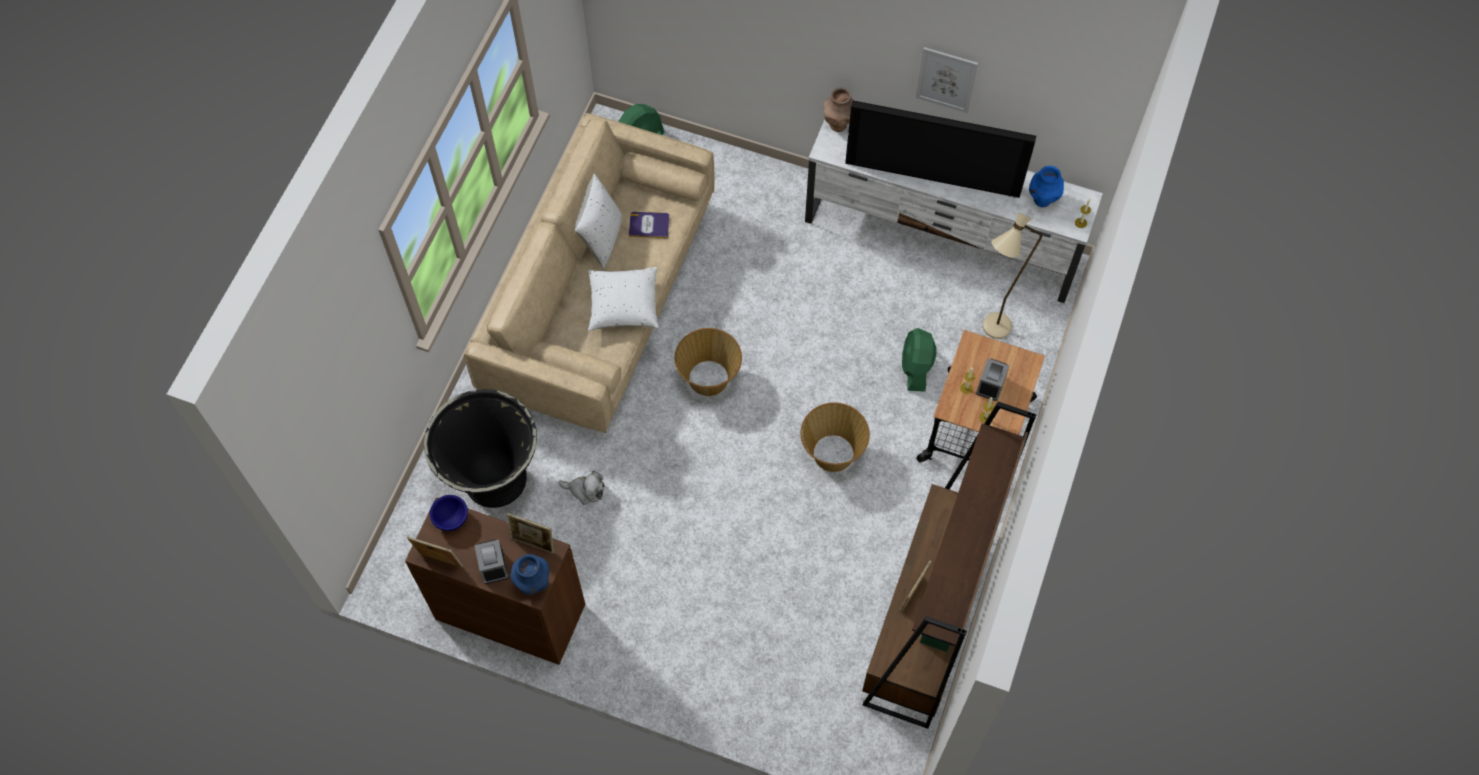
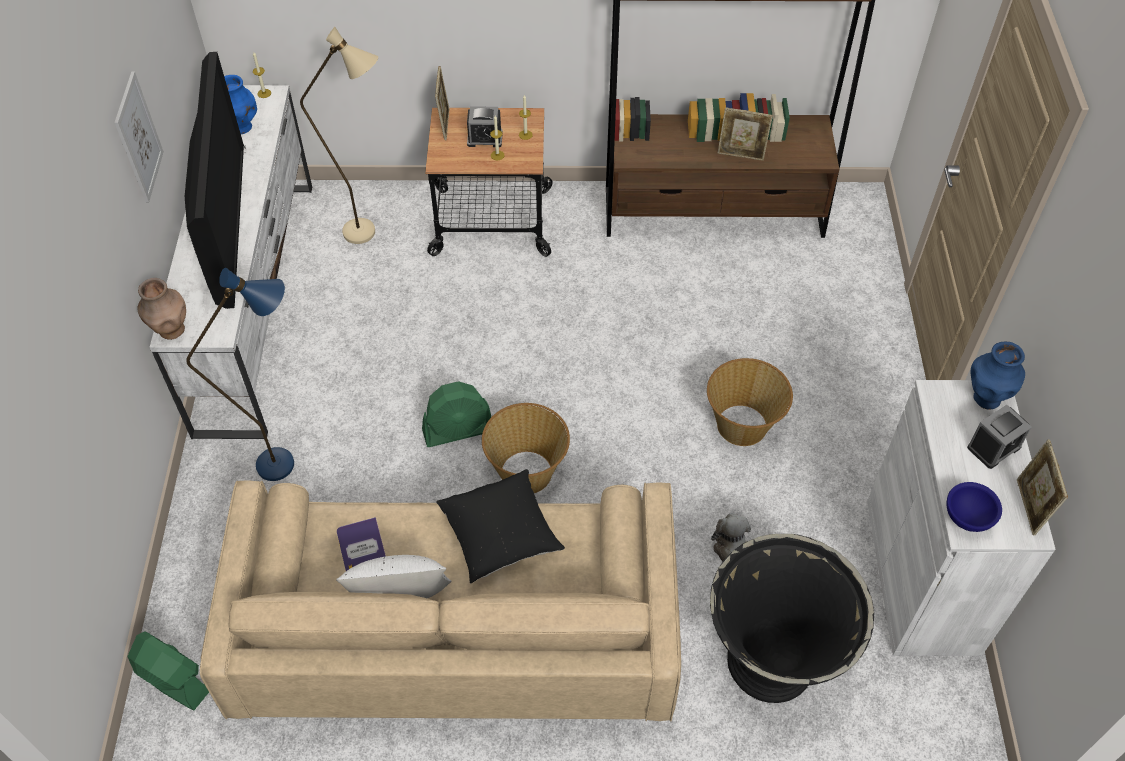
camera: 110 degrees left, 10 degrees down
(510, 611) = (922, 575): brown cabinet -> white cabinet
(533, 543) = (939, 415): picture frame -> picture frame (444, 124)
(624, 306) = (500, 535): white pillow -> black pillow
(778, 232) = (290, 462): none -> blue floor lamp
(832, 453) = (571, 329): basket -> basket (742, 426)
(916, 367) = (435, 285): green fan -> green fan (458, 430)

